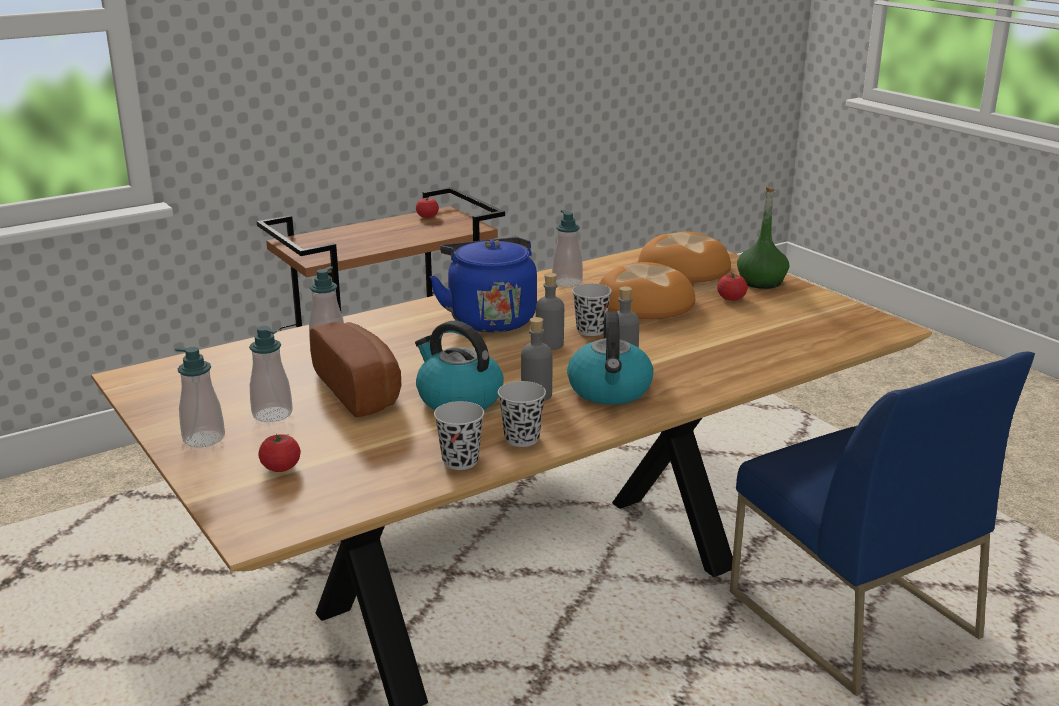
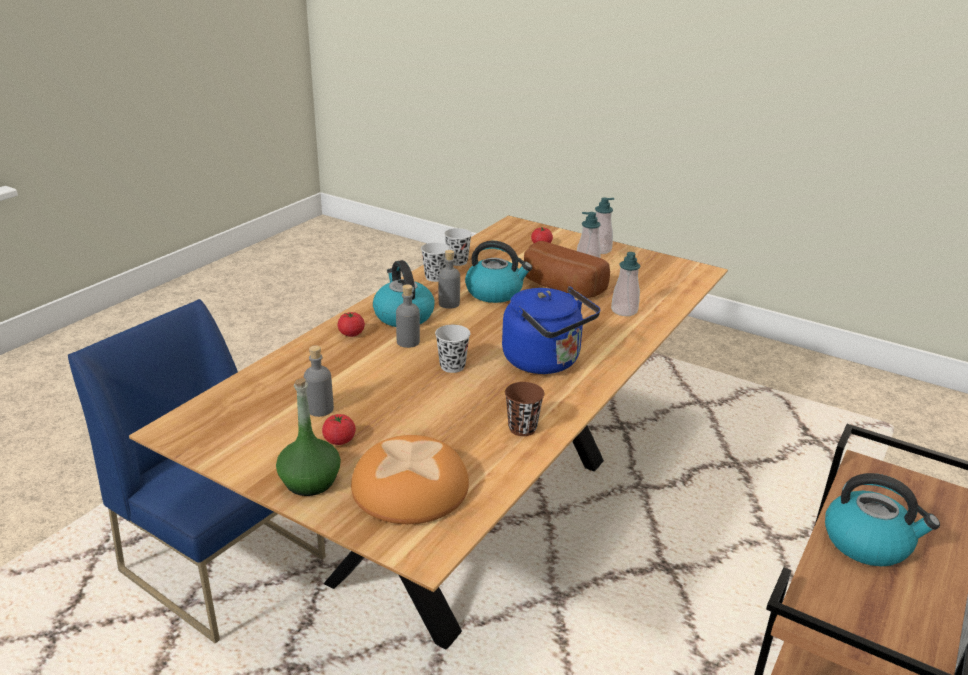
camera: 155 degrees right, 5 degrees up
(389, 237) = (868, 543): none -> kettle
(427, 217) = (915, 632): tomato -> tomato (351, 334)
(549, 344) = (474, 345): grey bottle -> grey bottle (320, 409)
(567, 282) = (522, 428): soap dispenser -> brown cup
(646, 303) = (424, 414): bread -> none

